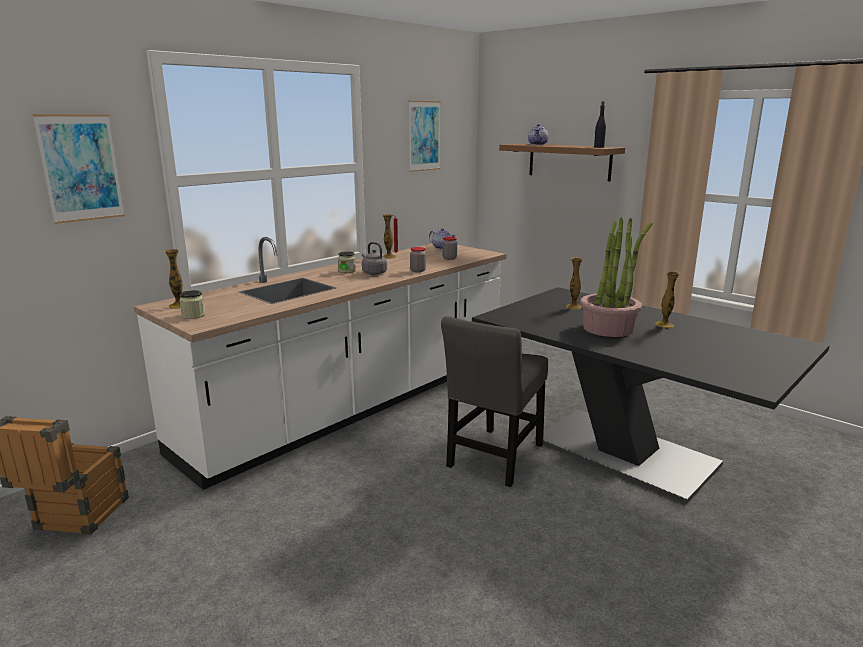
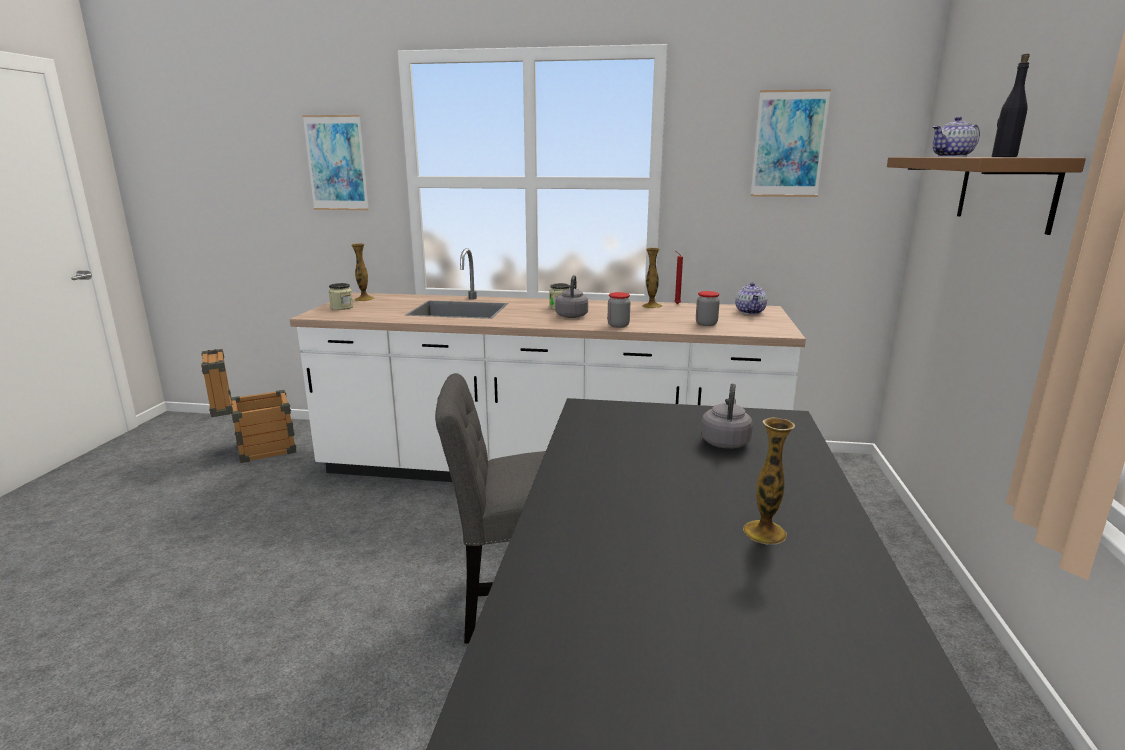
camera: 55 degrees right, 0 degrees up
(574, 307) = (725, 441): vase -> grey kettle
(608, 328) = (659, 487): potted plant -> none

